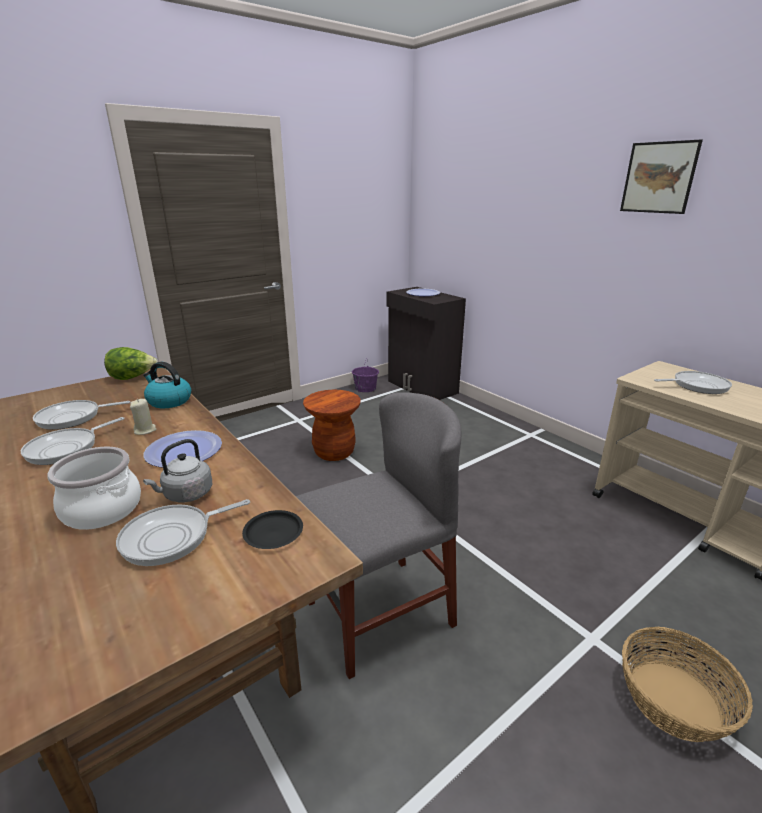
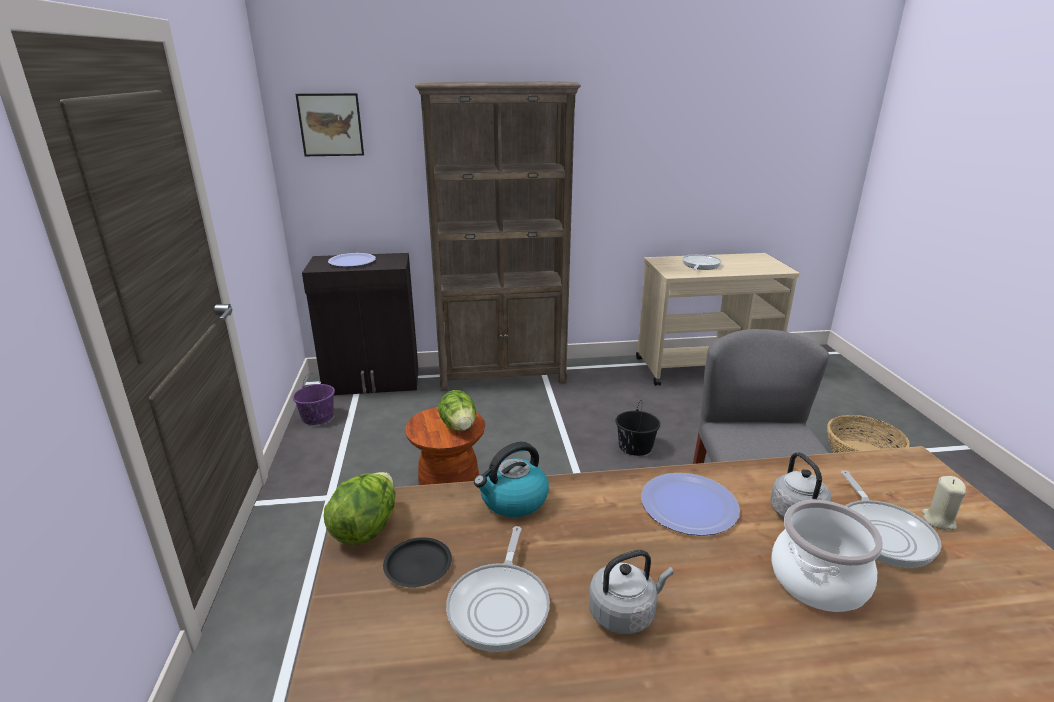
camera: 60 degrees left, 0 degrees up
(66, 448) = (625, 613): frying pan -> grey kettle
(145, 430) = (607, 531): beige candle -> beige candle (938, 520)
(273, 533) = (880, 476): black plate -> black plate (418, 566)
(334, 404) = (459, 426): none -> lettuce
(473, 511) = (635, 446): none -> black bucket
(495, 423) = (503, 375): none -> brown bookcase
(659, 177) = (614, 104): picture -> picture (330, 125)

